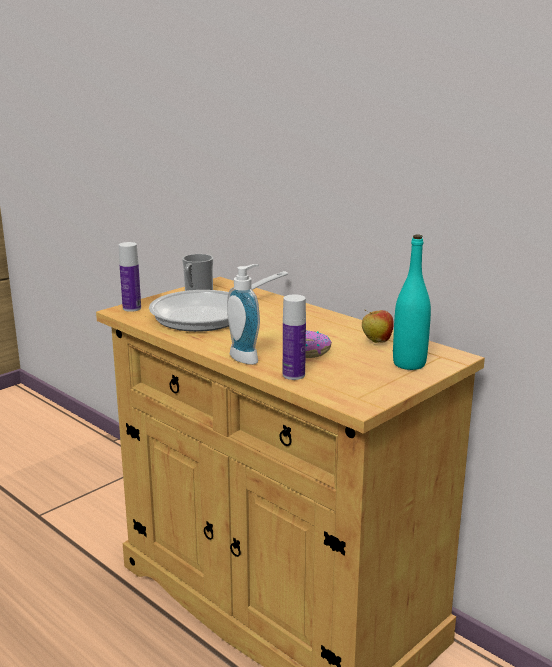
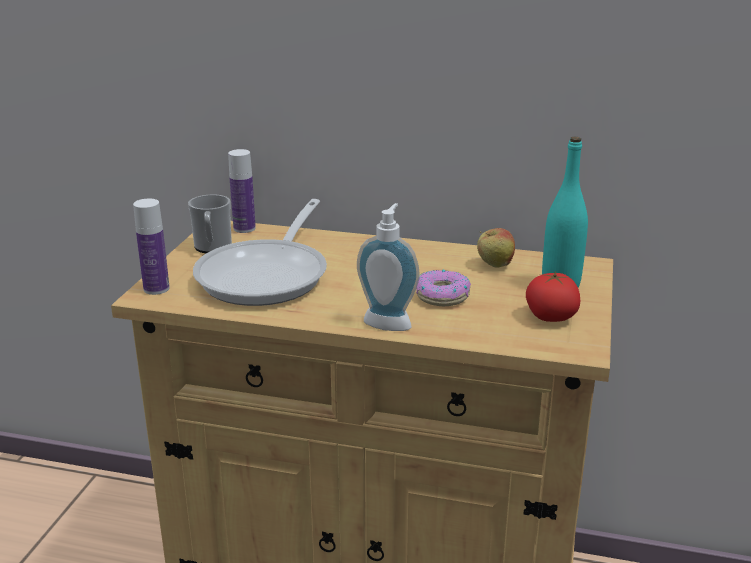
camera: 30 degrees left, 5 degrees up
(293, 375) = (469, 331): bottle -> bottle (244, 228)
(368, 381) = (551, 317): none -> tomato

